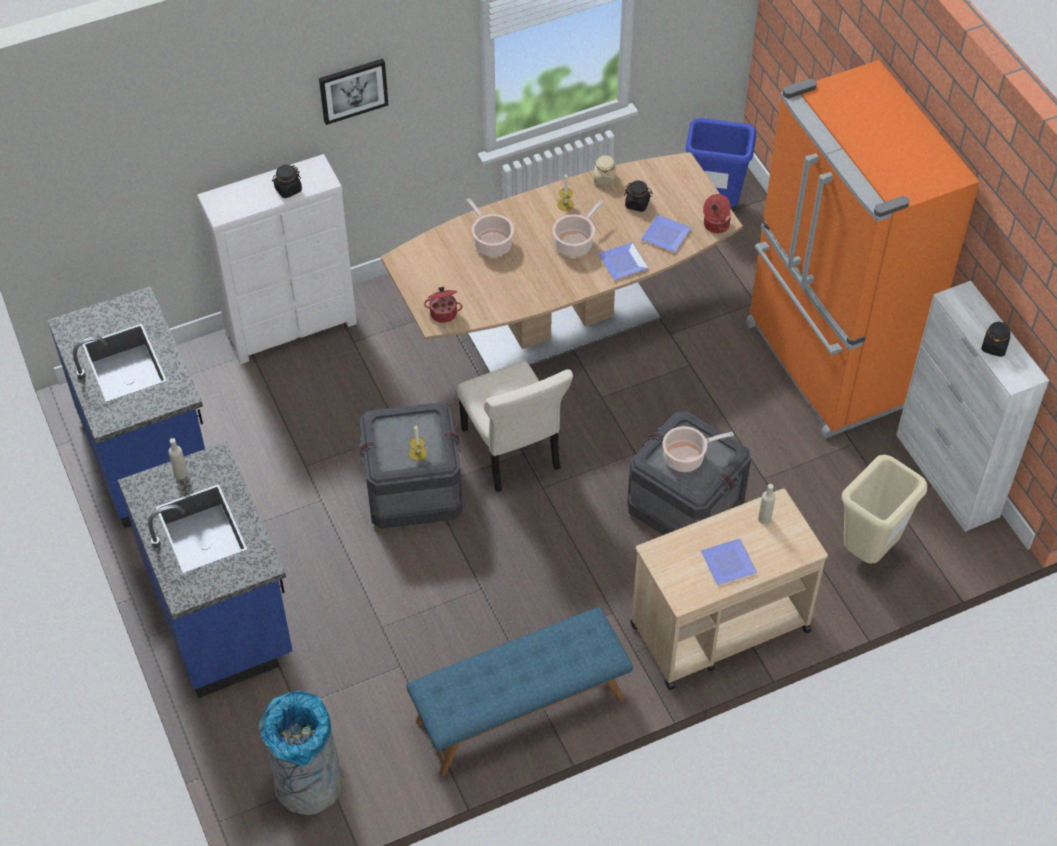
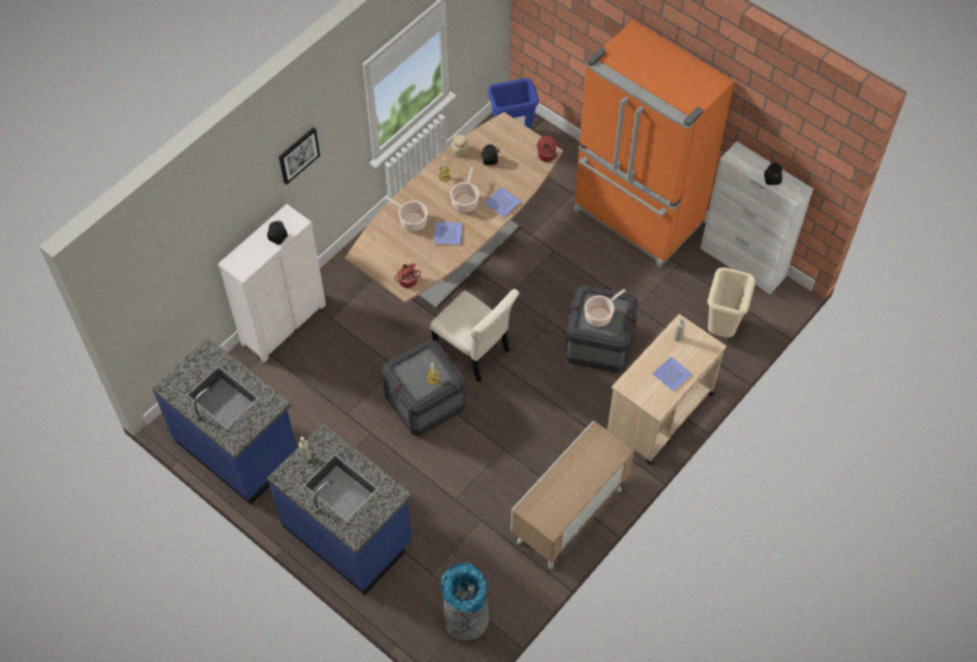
camera: 25 degrees left, 5 degrees up
(520, 711) = (569, 516): blue bench -> cabinet
(666, 236) = (520, 175): plate -> plate (449, 235)

